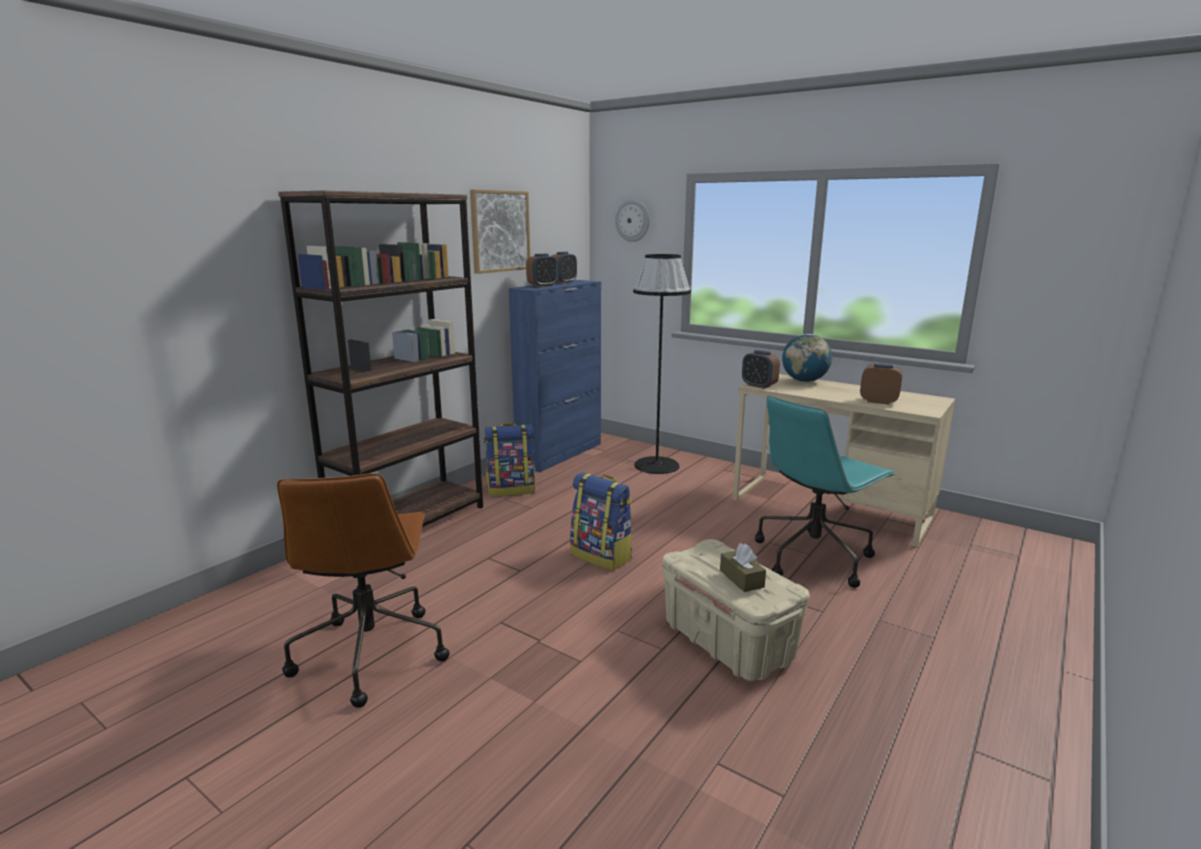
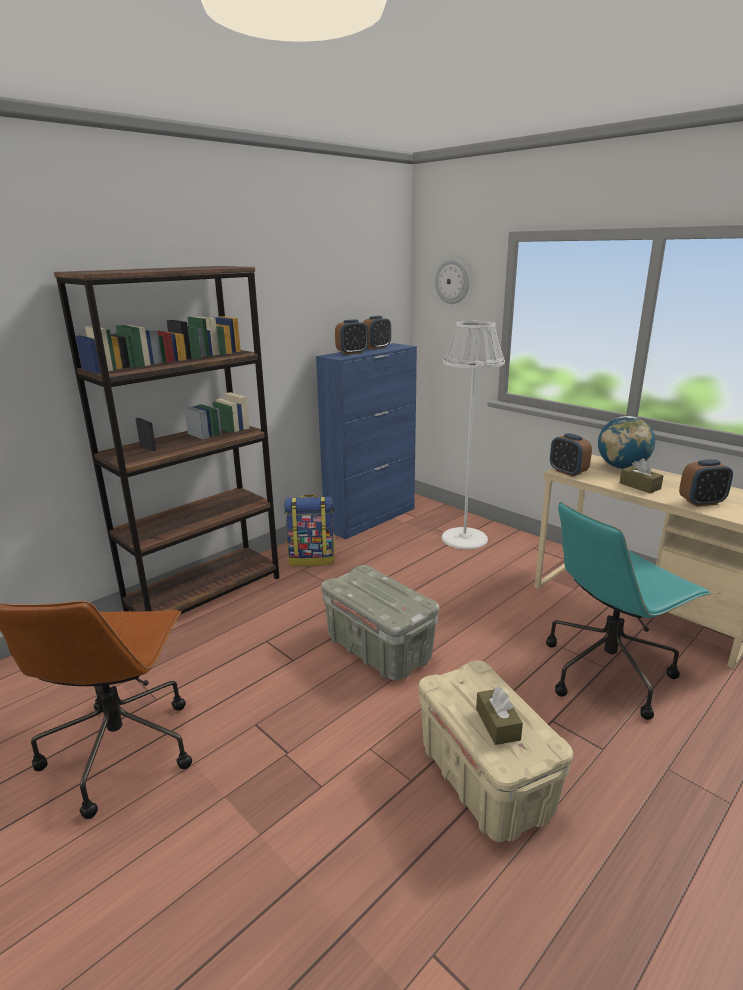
camera: 10 degrees right, 5 degrees up
(500, 231) = (307, 297): picture -> none
(602, 556) = (379, 649): backpack -> grey storage box
(656, 465) = (464, 538): black floor lamp -> white floor lamp
(824, 393) = (639, 486): none -> brown tissue box
(878, 401) = (701, 502): alarm clock -> alarm clock turned 135 degrees clockwise

